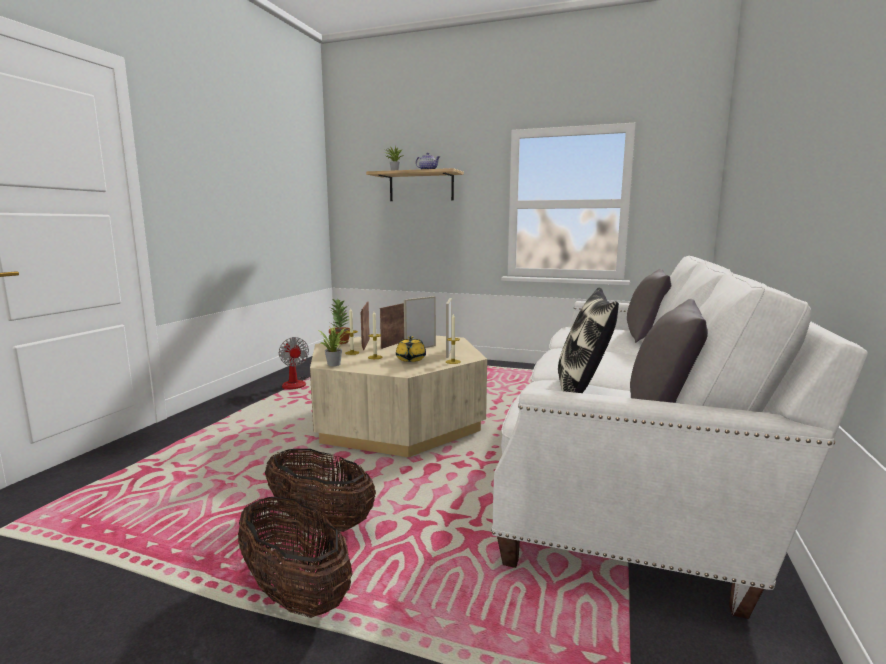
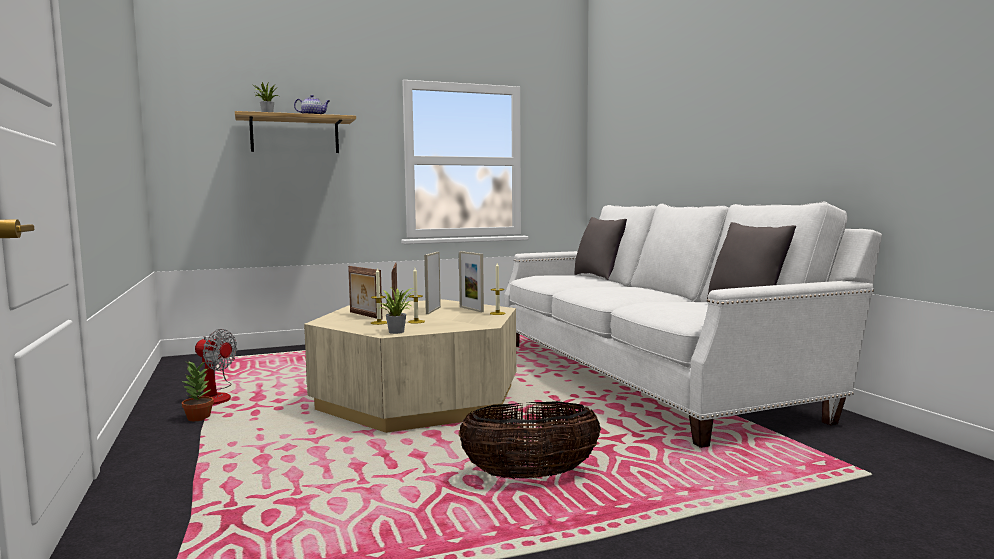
camera: 40 degrees left, 5 degrees down
(295, 594) = (619, 515): basket -> none
(340, 342) = (329, 318): potted plant -> potted plant (198, 417)
(410, 359) = (456, 318): yellow teapot -> none
(582, 391) = (678, 303): pillow -> none

